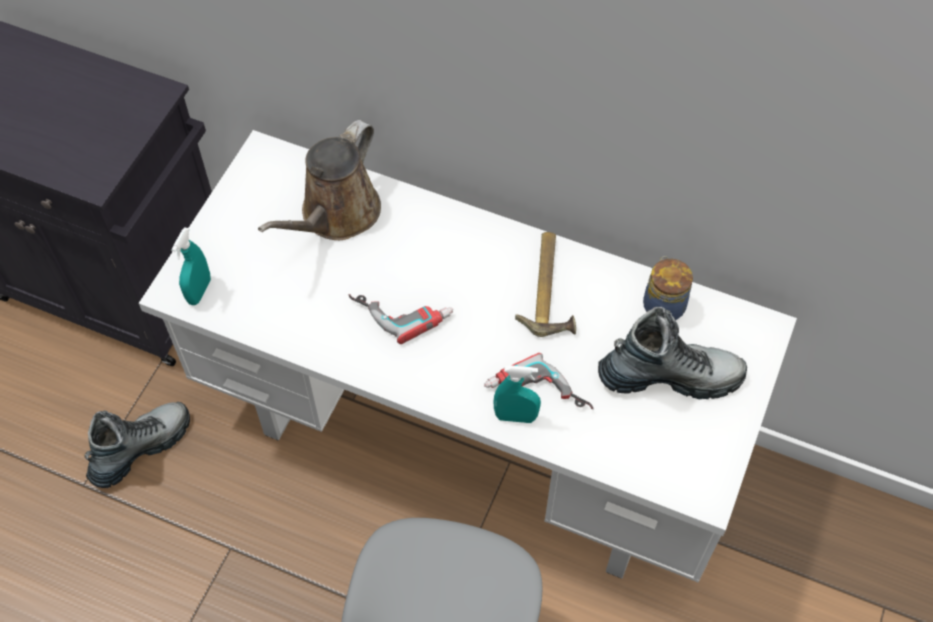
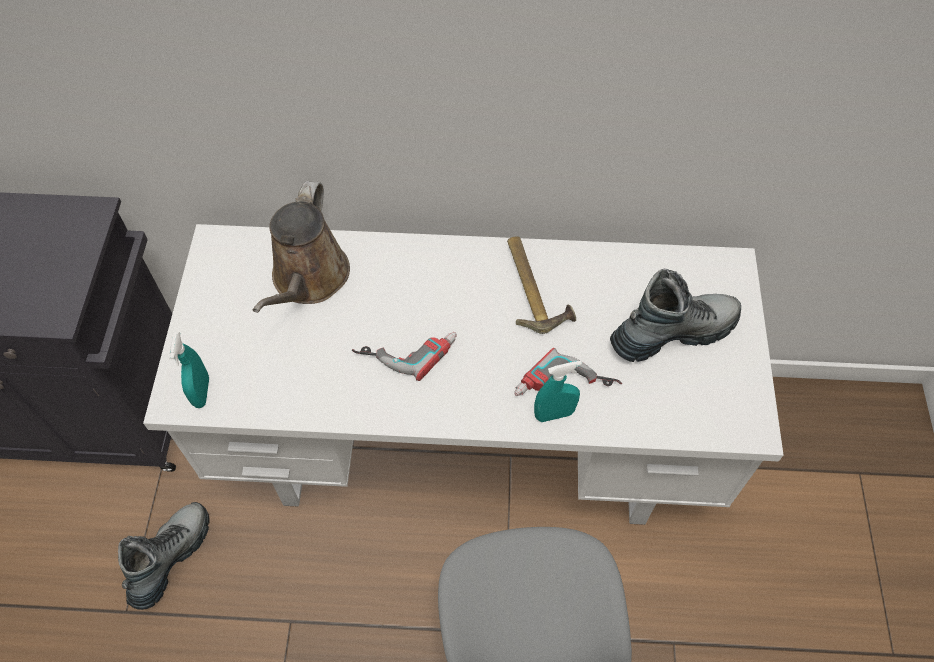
camera: 20 degrees left, 0 degrees up
(663, 304) = (638, 271): jar -> none

